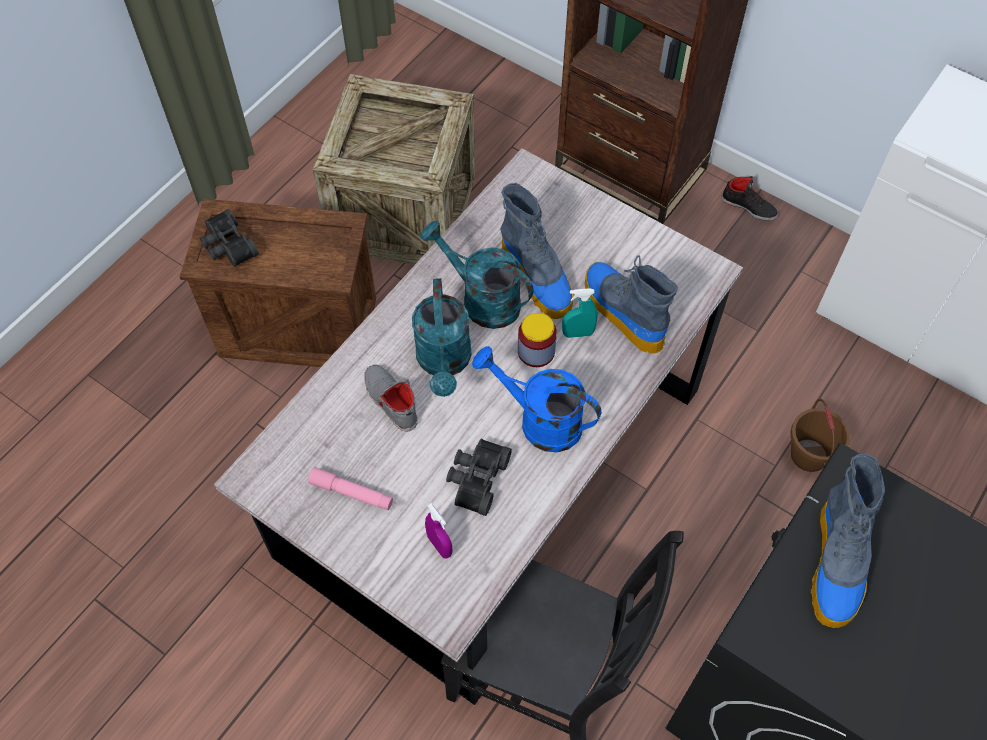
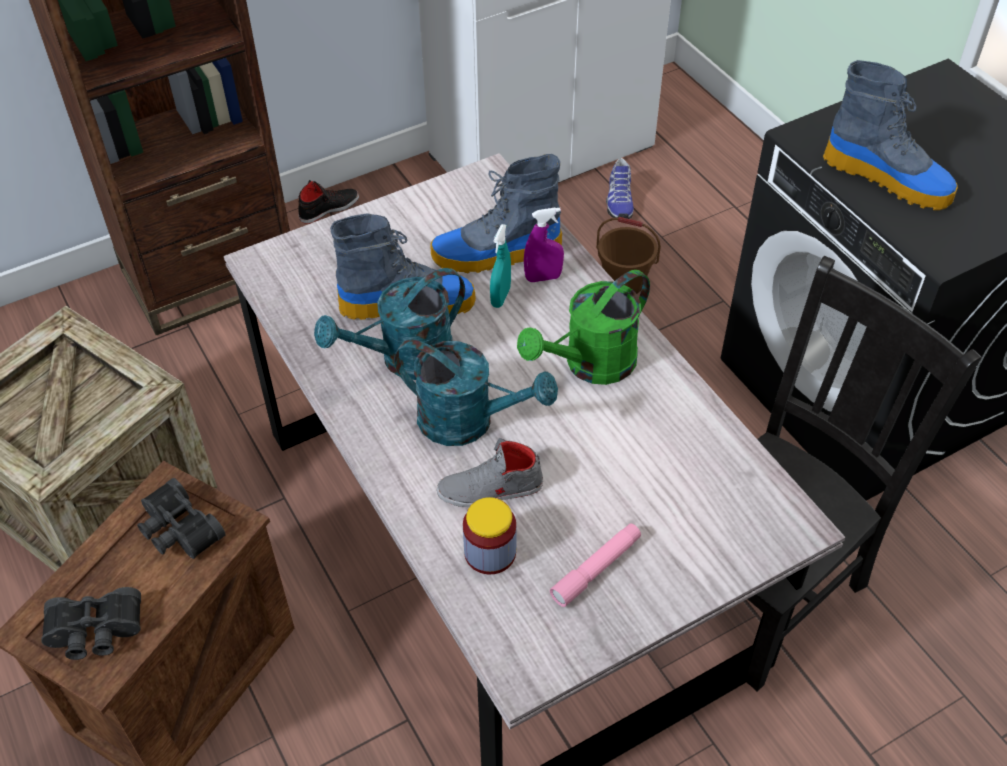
camera: 65 degrees left, 10 degrees down
(439, 545) = (703, 506): purple spray bottle -> purple spray bottle (543, 277)
(475, 479) = (634, 445): black binoculars -> black binoculars (177, 531)
(536, 351) = (502, 338): jar -> jar (490, 552)
(539, 420) = (590, 365): blue watering can -> green watering can
(908, 413) = (618, 201): none -> shoe

